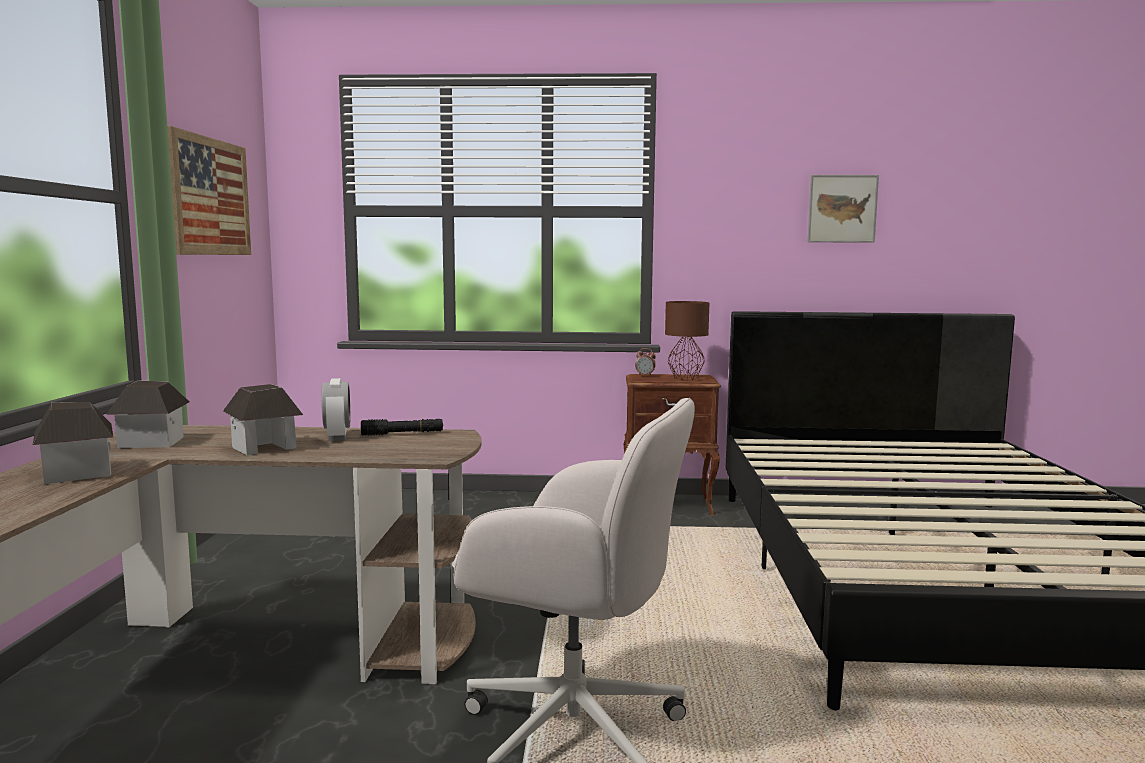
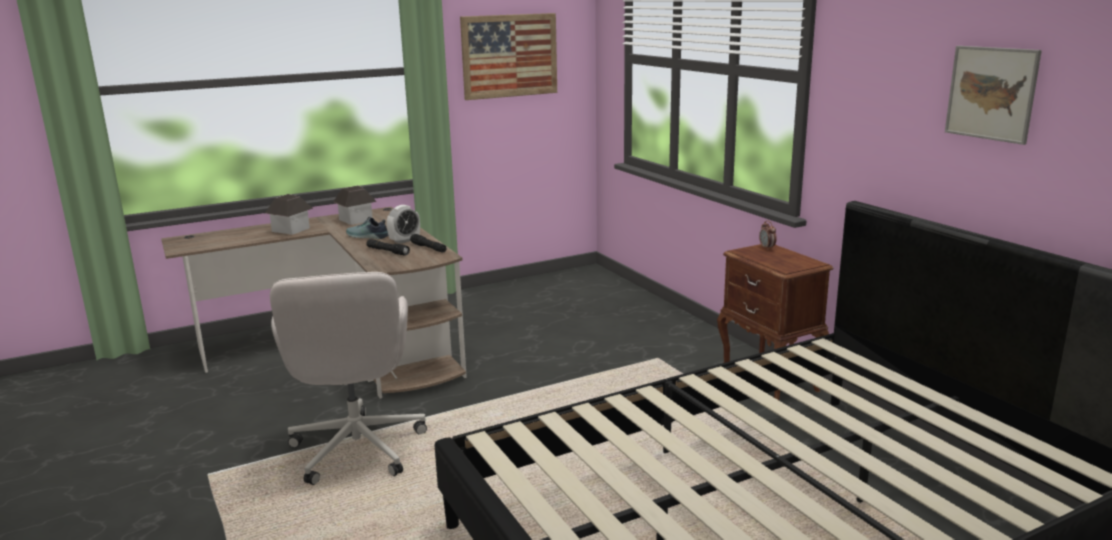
camera: 60 degrees right, 10 degrees up
(264, 447) = (367, 237): toy house -> shoe
(368, 448) = (387, 251): none -> black flashlight
(686, 378) = (783, 261): brown table lamp -> none

